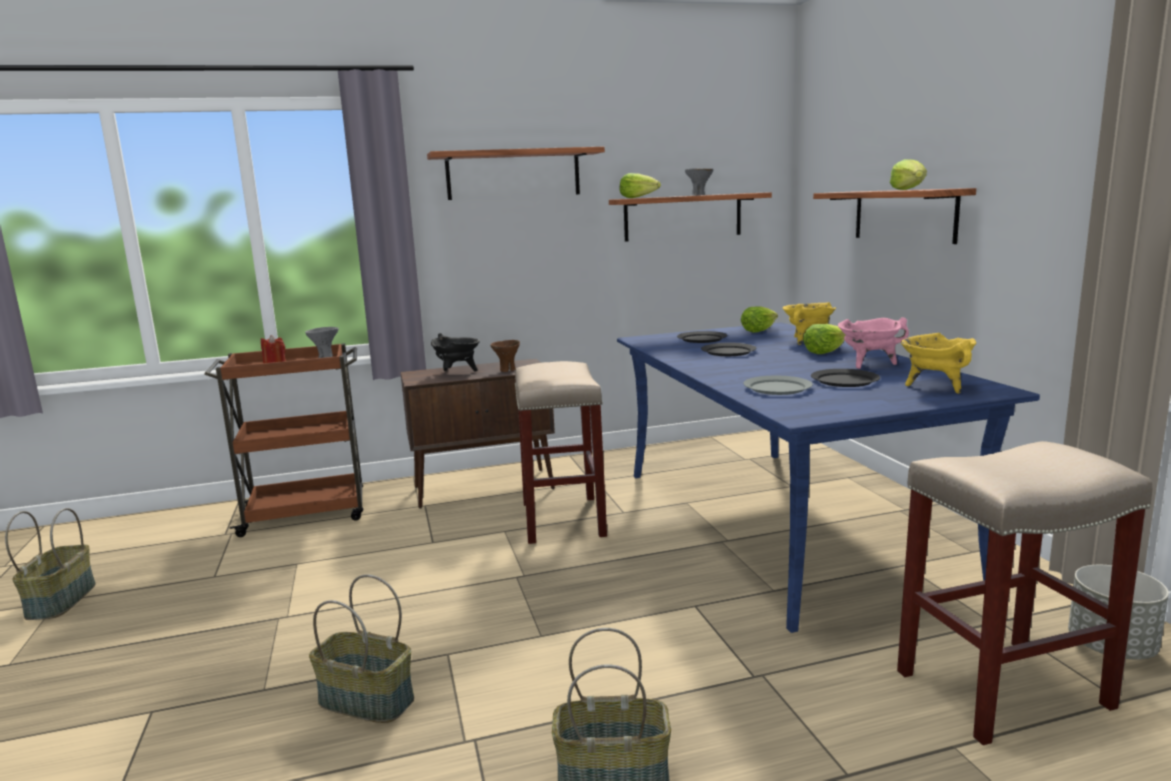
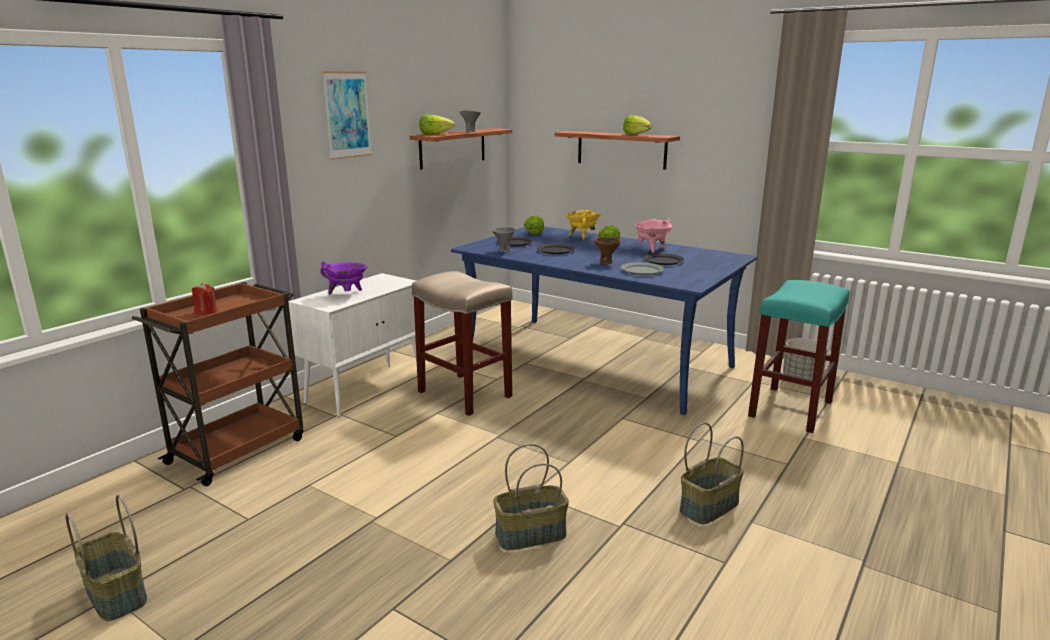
camera: 40 degrees left, 5 degrees up
(325, 357) = (240, 297): grey bowl -> grey bowl (504, 251)
(457, 373) = (347, 294): black cooking pot -> purple cooking pot
(485, 488) = (366, 389): brown cabinet -> white cabinet
(507, 370) = (385, 286): brown bowl -> brown bowl (606, 262)
(513, 174) = (347, 115): shelf -> picture
(935, 387) = (710, 258): yellow cooking pot -> none
(1001, 690) = (791, 409): beige stool -> turquoise stool

